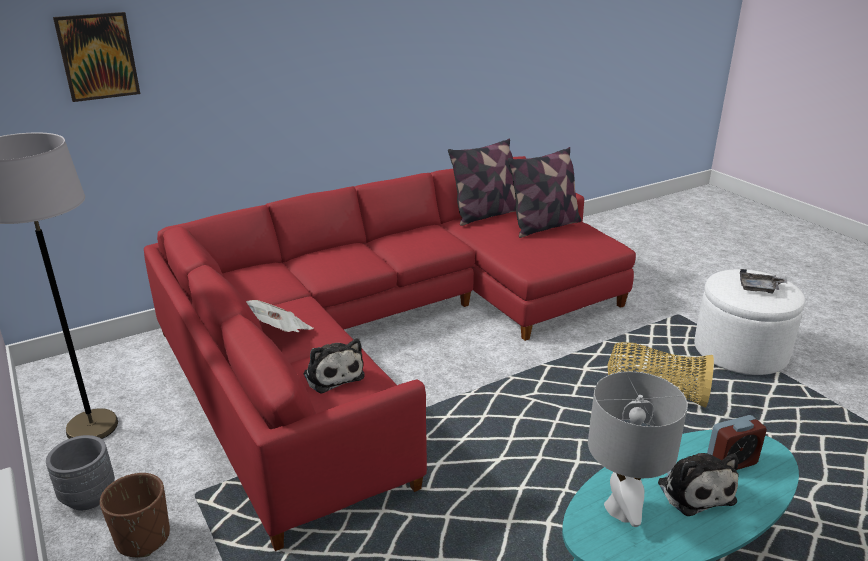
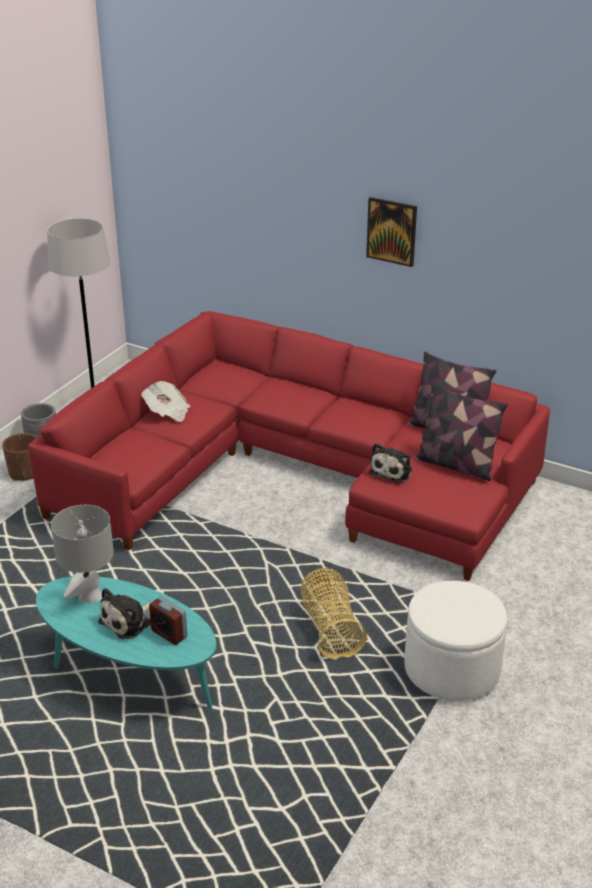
camera: 60 degrees right, 5 degrees up
(98, 56) = (198, 179): picture -> picture (392, 231)
(332, 374) = (136, 449): plush toy -> plush toy (392, 471)
(759, 288) = (456, 611): grey tray -> none

